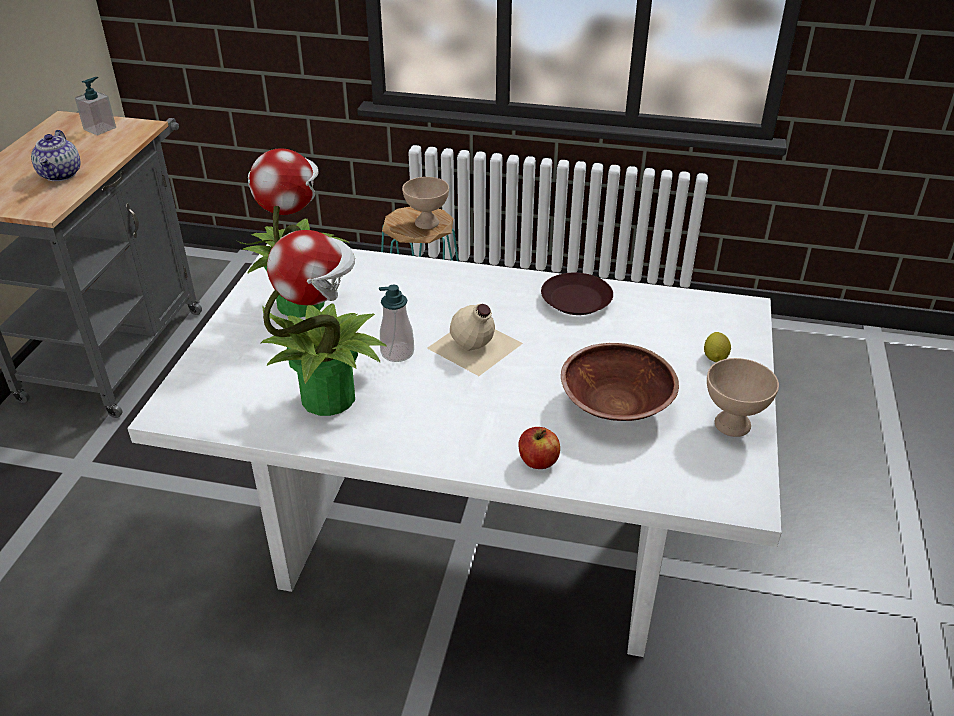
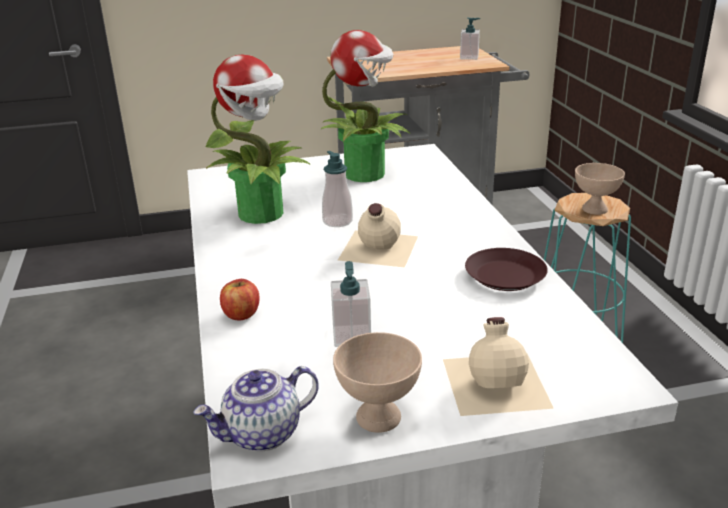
camera: 65 degrees right, 10 degrees down
(61, 175) = (400, 66): teapot -> teapot (262, 434)
(615, 405) = (351, 336): brown bowl -> soap dispenser
(715, 357) = (496, 381): lemon -> beige bottle

